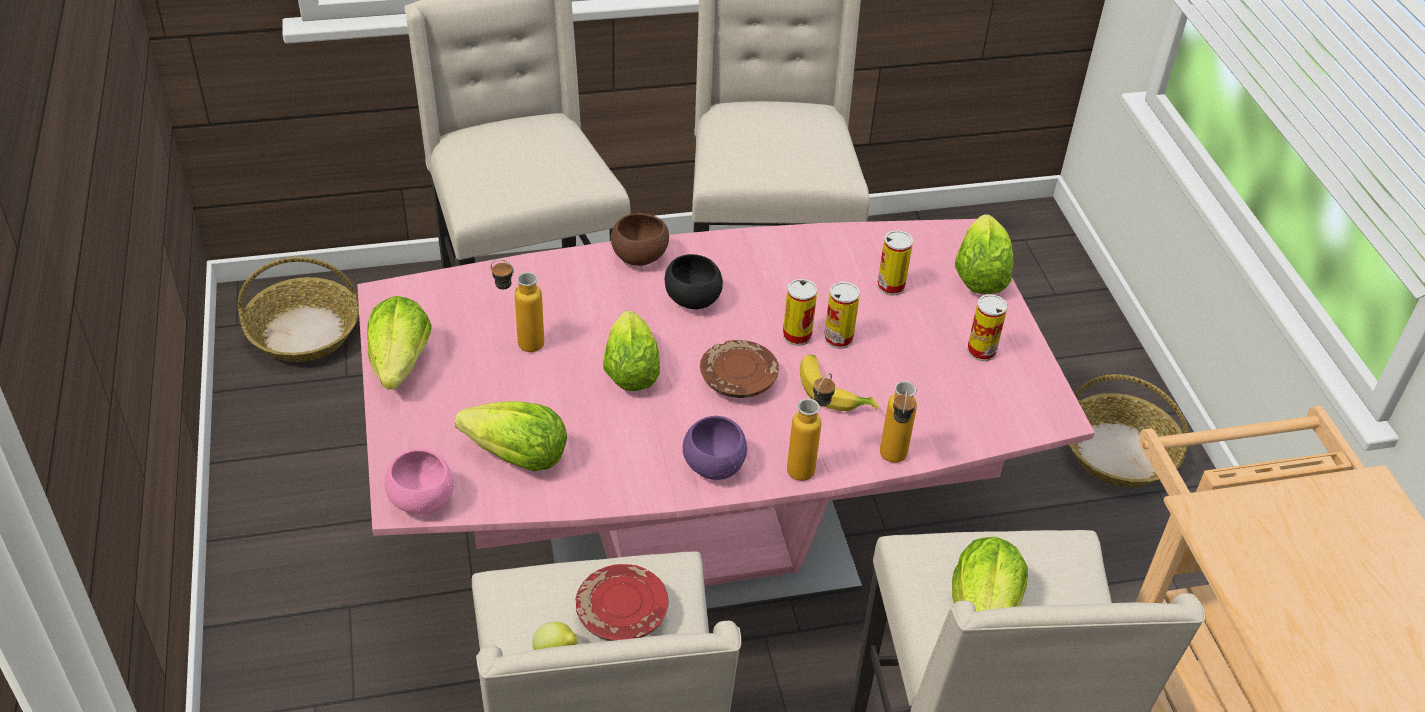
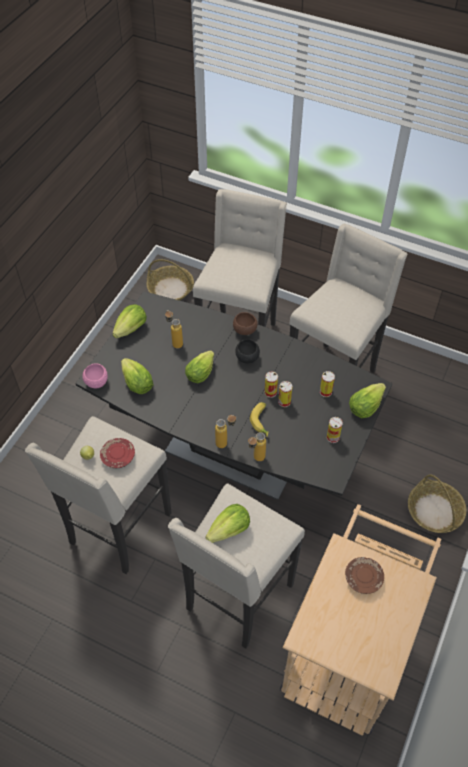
camera: 40 degrees right, 10 degrees up
(701, 554) = (234, 452): pink dining table -> black dining table
(713, 466) = (194, 424): purple bowl -> none
(738, 380) = (233, 397): brown plate -> brown plate (363, 578)

